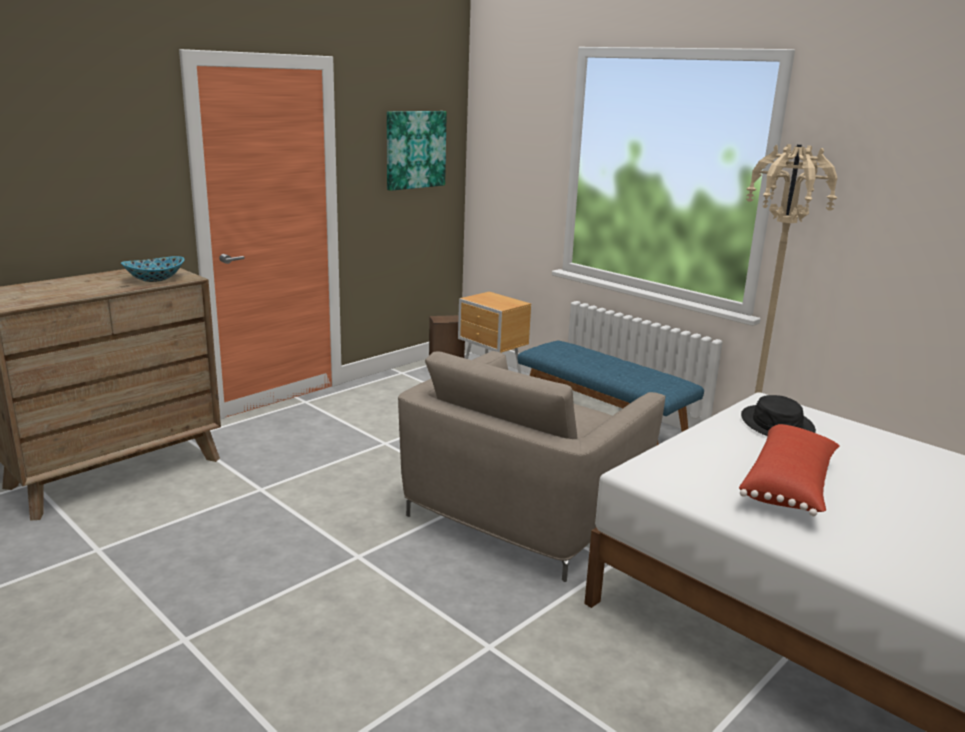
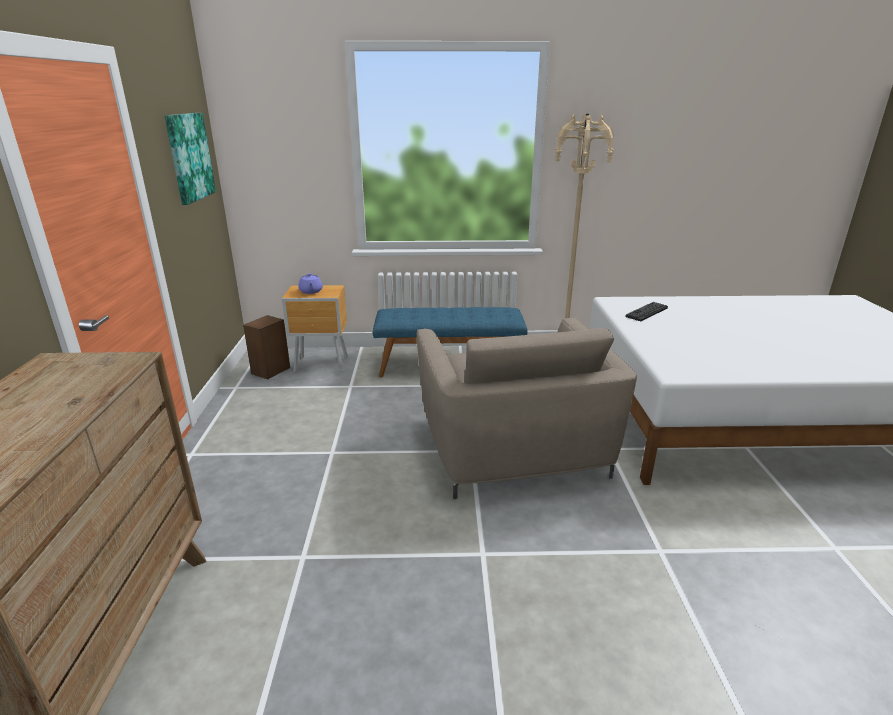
camera: 45 degrees left, 5 degrees up
(154, 279) = (92, 377): bowl -> none
(491, 300) = (311, 291): none -> purple teapot
(777, 424) = (646, 312): black hat -> keyboard
(790, 486) = (731, 344): red pillow -> none

